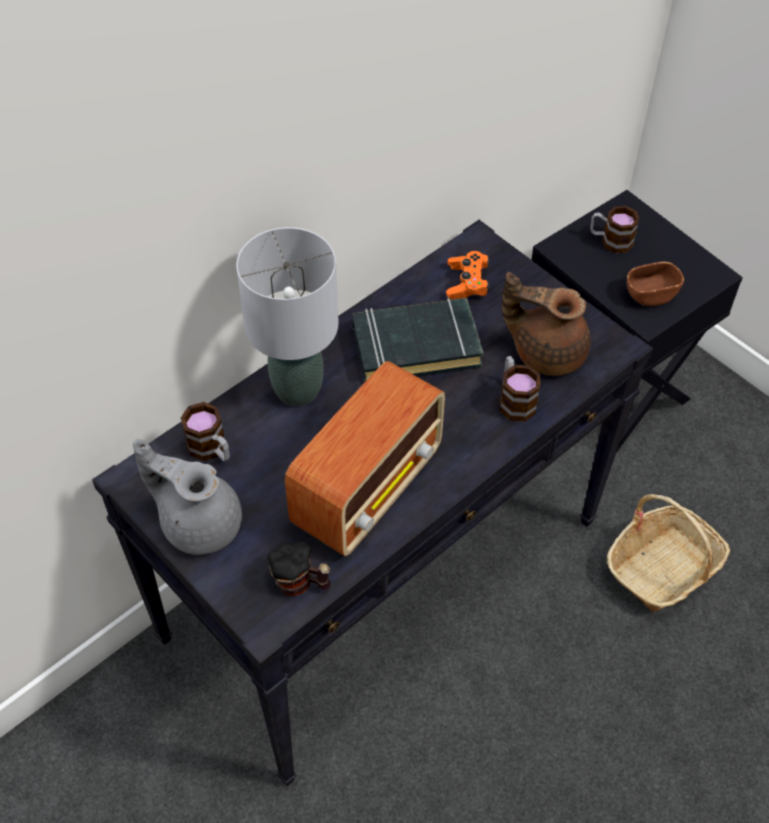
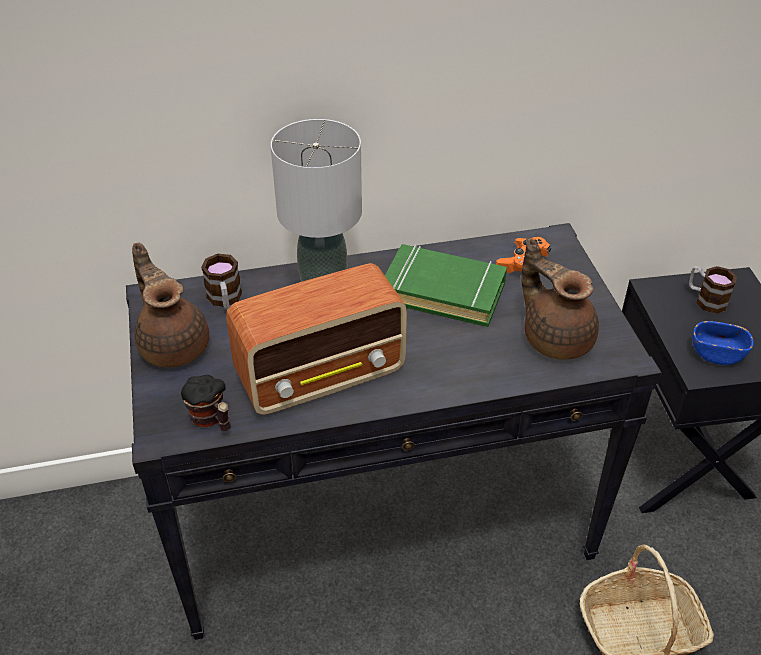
camera: 30 degrees right, 10 degrees down
(199, 522) = (173, 344): grey teapot -> brown teapot
(415, 346) = (443, 291): black book -> green book
(514, 399) = (498, 362): mug -> none
(650, 294) = (717, 354): brown bowl -> blue bowl

